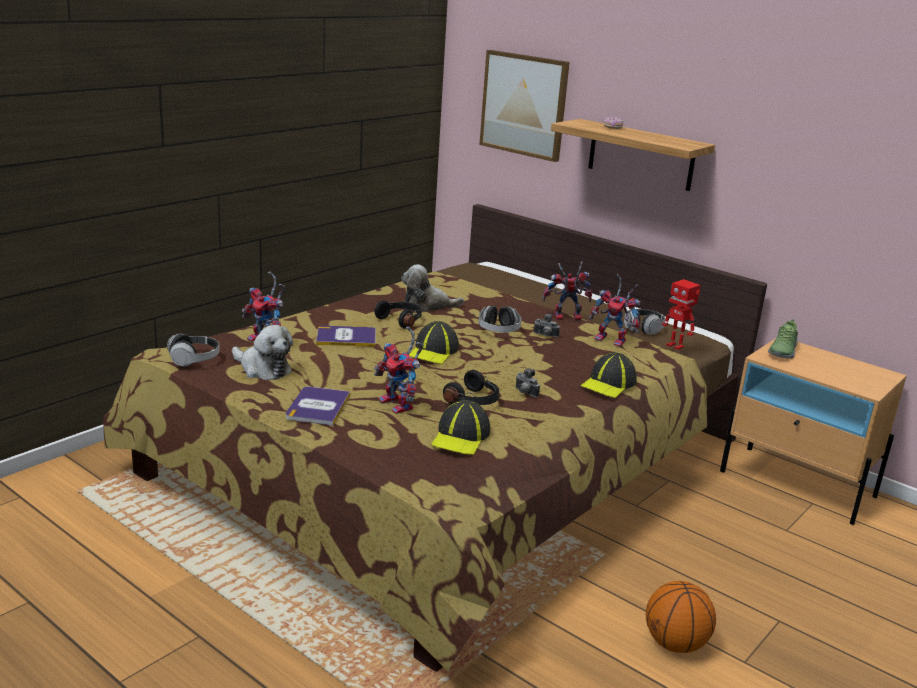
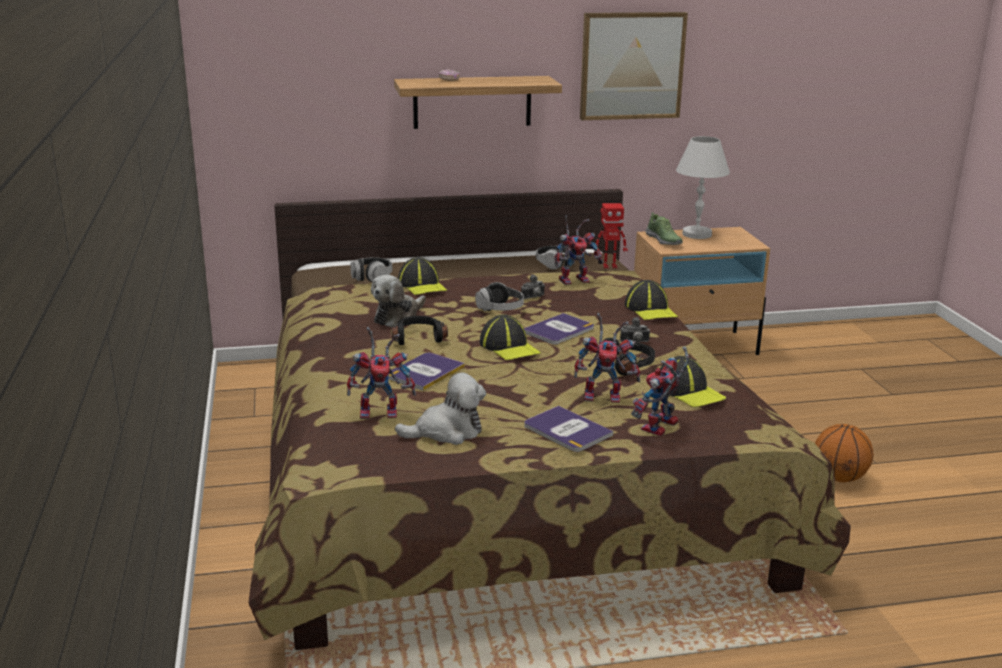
camera: 50 degrees left, 0 degrees up
(194, 360) = (374, 460): headphones -> headphones (371, 278)
(496, 297) = (422, 285): none -> cap
(496, 360) = (559, 330): none -> book
(524, 105) = (317, 77): picture -> picture (631, 65)
(565, 318) = (507, 279): toy robot -> toy robot (660, 428)
(833, 360) = (696, 234): none -> white table lamp

